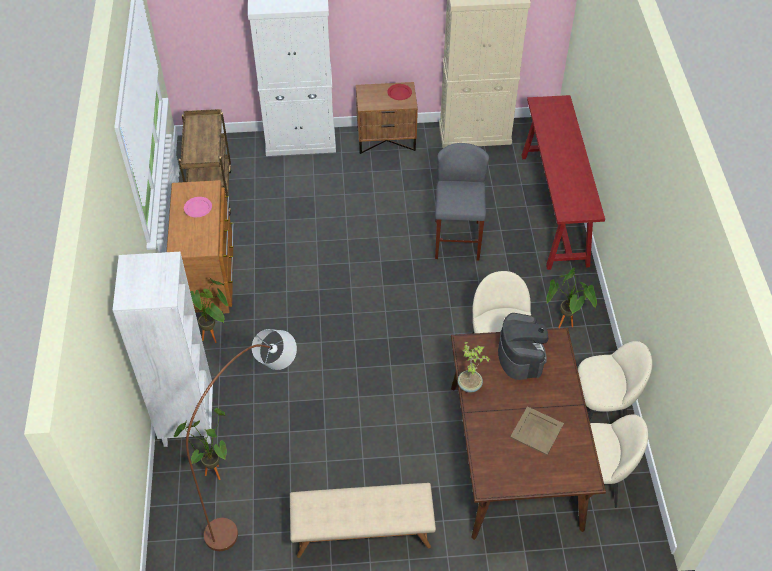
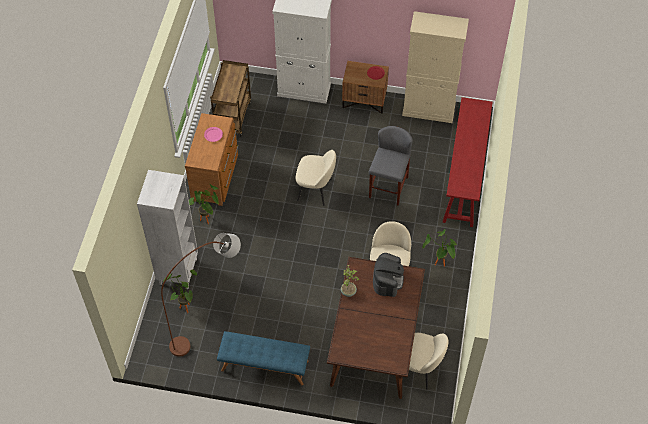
camera: 15 degrees right, 5 degrees up
(362, 533) = (264, 366): beige bench -> blue bench
(537, 431) = (379, 330): beige tray -> none
(601, 410) = (442, 326): beige chair -> beige chair (315, 190)

